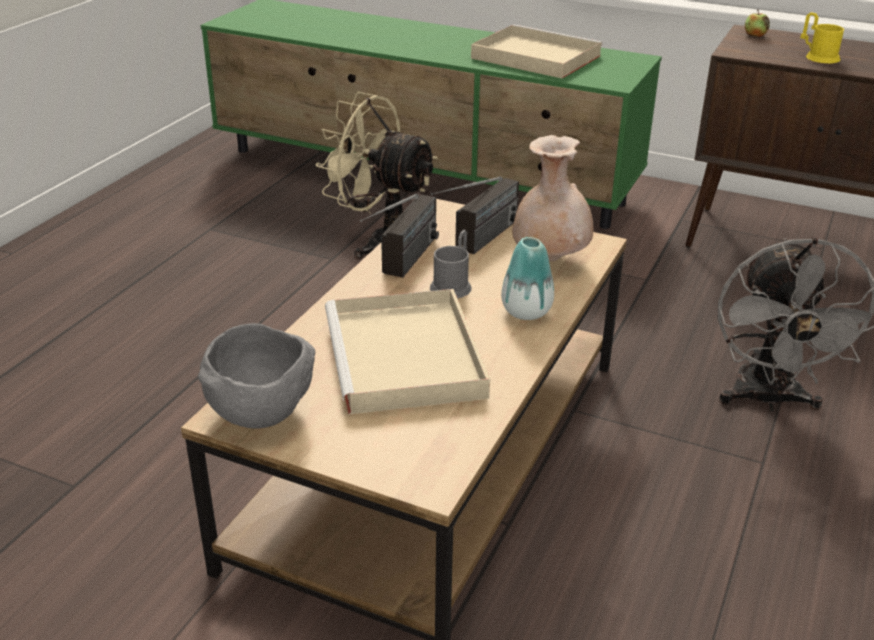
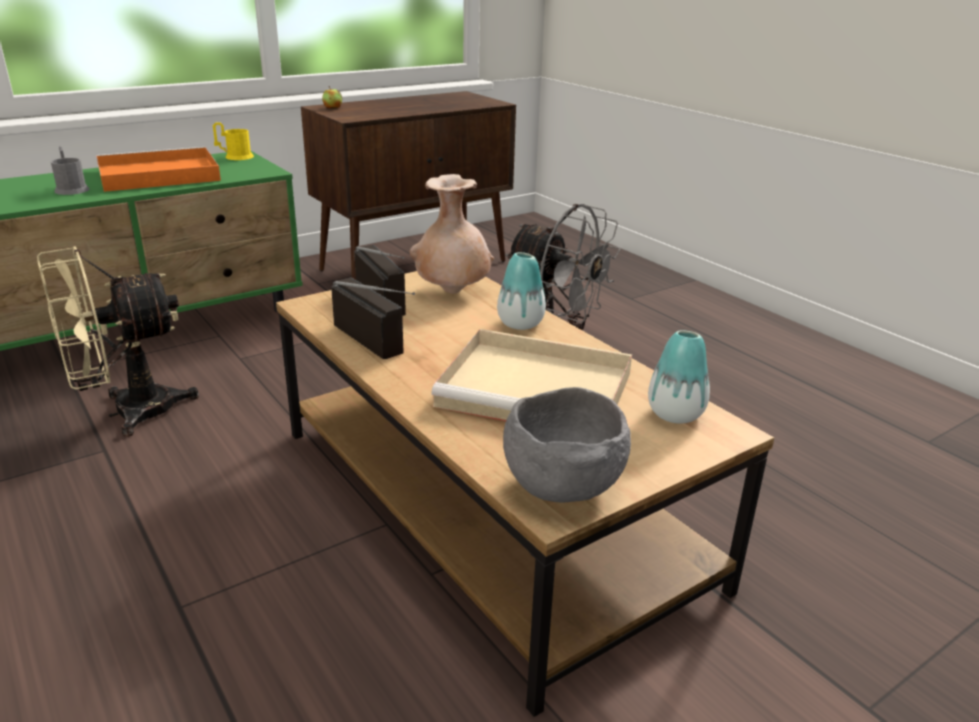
camera: 60 degrees left, 5 degrees down
(434, 443) = (675, 414): none -> vase
(453, 284) = (444, 337): grey mug -> grey mug (71, 189)
(533, 57) = (156, 175): beige tray -> orange tray
(818, 56) = (398, 109): yellow mug -> yellow mug (235, 157)

